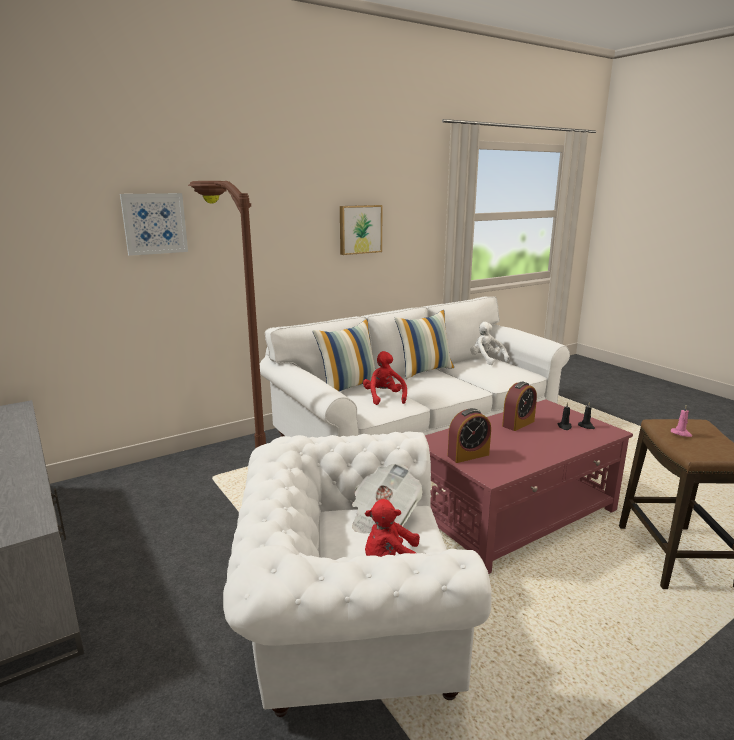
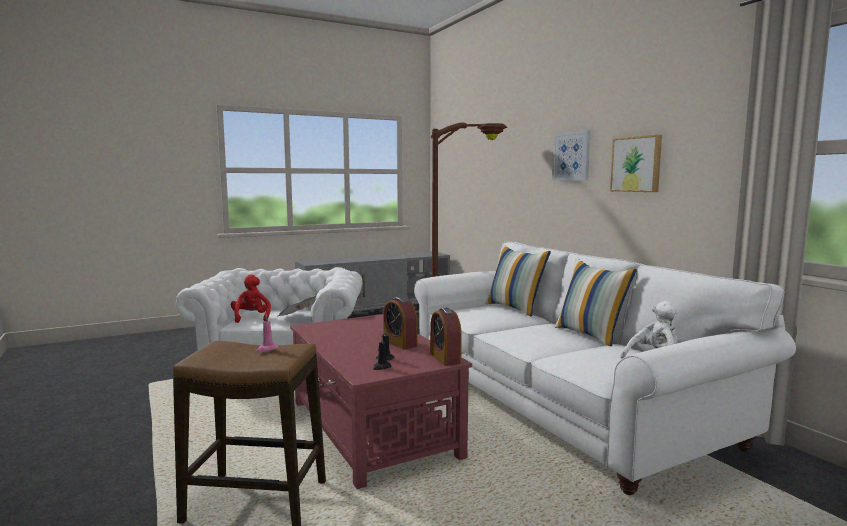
camera: 95 degrees right, 10 degrees down
(154, 223) = (501, 157): picture -> picture (571, 156)
(384, 397) = (488, 316): red plush toy -> none
(468, 455) = (344, 324): alarm clock -> alarm clock (445, 358)

